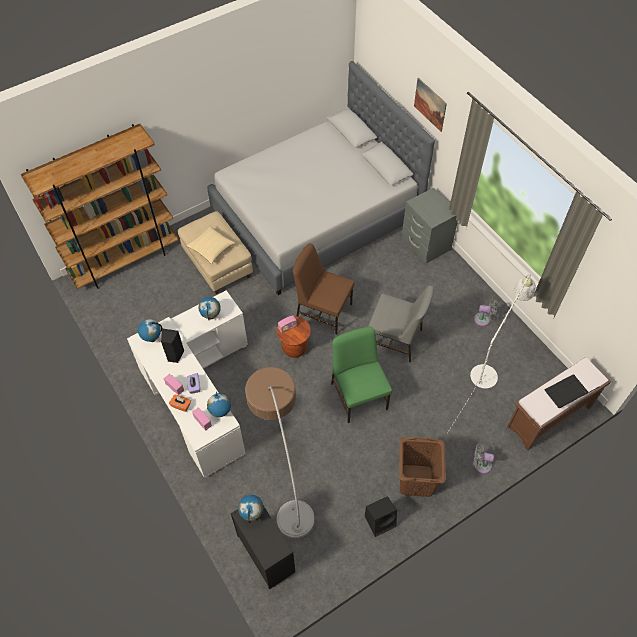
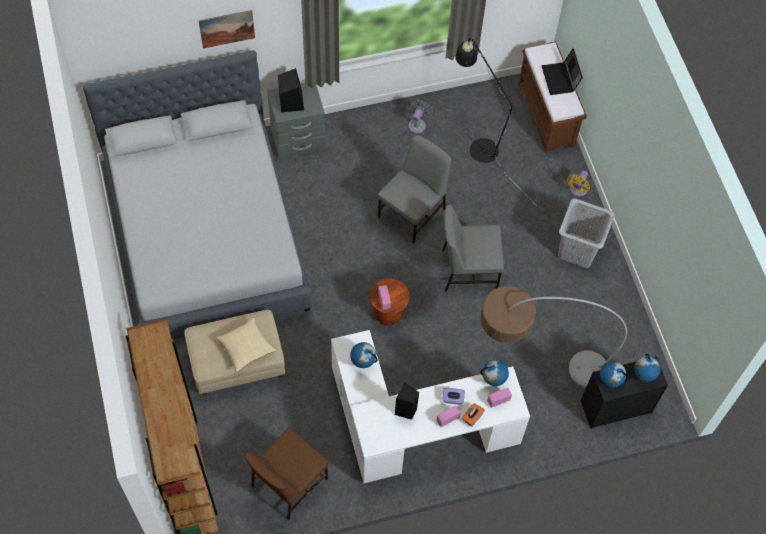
camera: 75 degrees left, 5 degrees up
(152, 338) = (375, 429): globe -> globe (643, 376)
(323, 310) = (349, 270): brown chair -> brown chair (288, 483)
(359, 395) = (468, 269): green chair -> grey chair
(380, 521) = (610, 294): black speaker -> black speaker (291, 101)
(416, 480) = (578, 250): brown laundry basket -> grey laundry basket
(480, 464) = (577, 190): grey fan -> yellow fan
(487, 370) = (478, 145): white floor lamp -> black floor lamp

